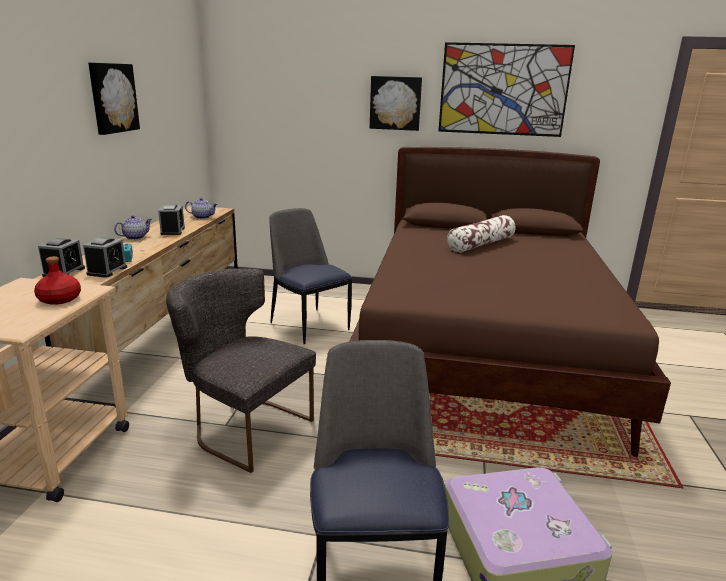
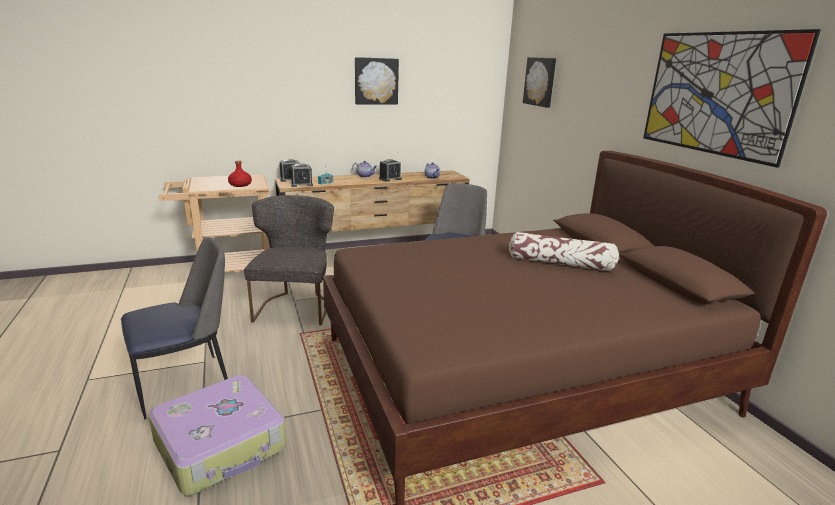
camera: 60 degrees right, 0 degrees up
(395, 103) = (614, 102): picture -> picture (540, 81)

